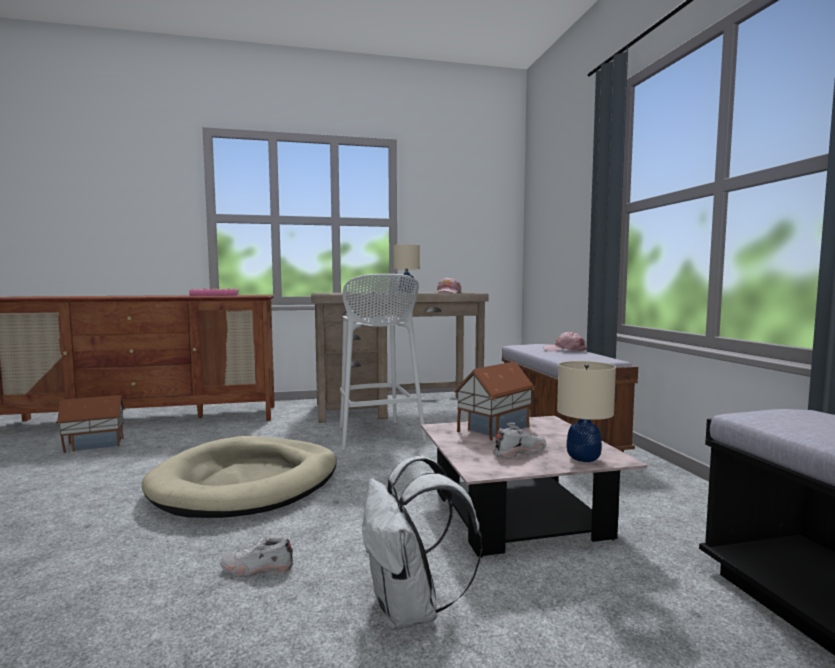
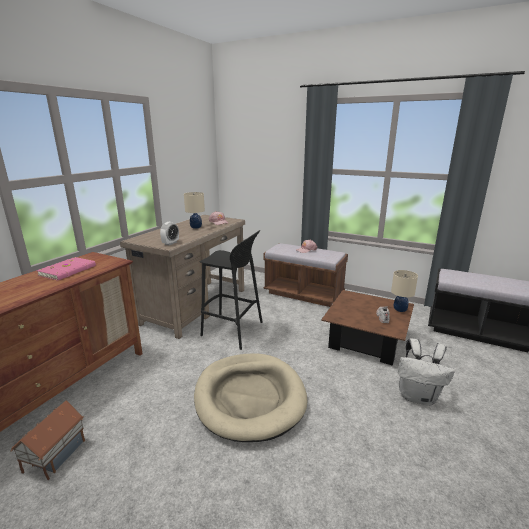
camera: 50 degrees left, 15 degrees up
(256, 569) = (359, 425): white shoe -> none
(334, 293) = (170, 243): none -> alarm clock
(377, 435) = (232, 331): white stool -> black stool
(493, 429) = (347, 308): toy house -> none
(518, 514) = (366, 340): pink coffee table -> brown coffee table

